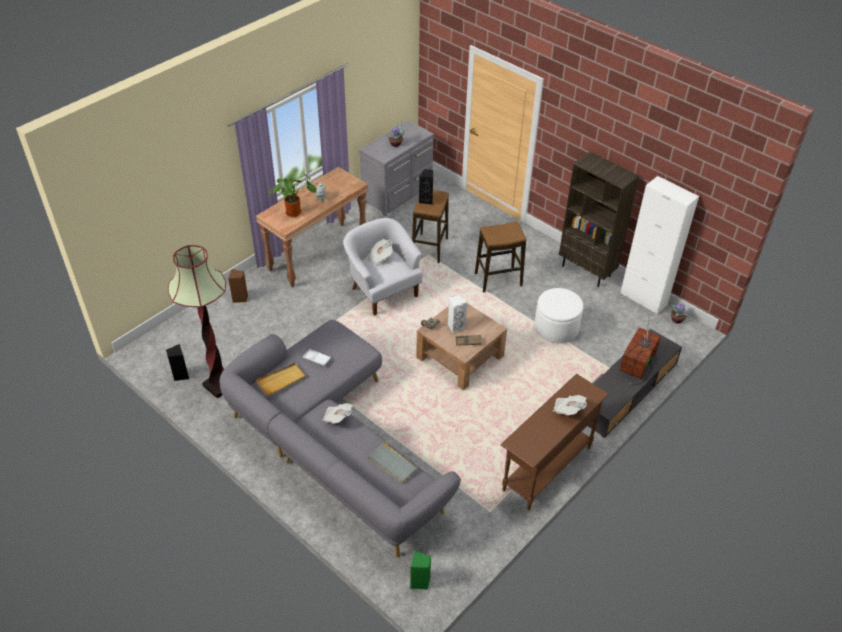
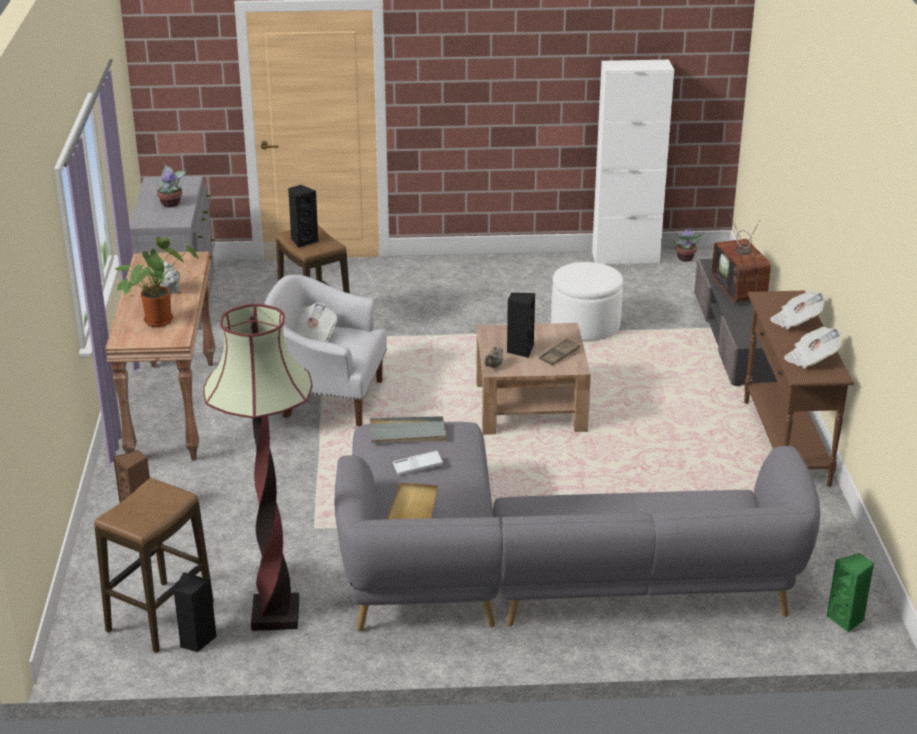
camera: 45 degrees left, 15 degrees down
(337, 418) = (544, 504): newspaper -> newspaper (811, 359)
(392, 464) = (681, 502): grey tray -> grey tray (408, 433)
(455, 326) = (520, 350): white speaker -> black speaker
(498, 279) = (449, 318): stool -> stool (160, 617)
(587, 271) = (530, 263): brown bookcase -> none

